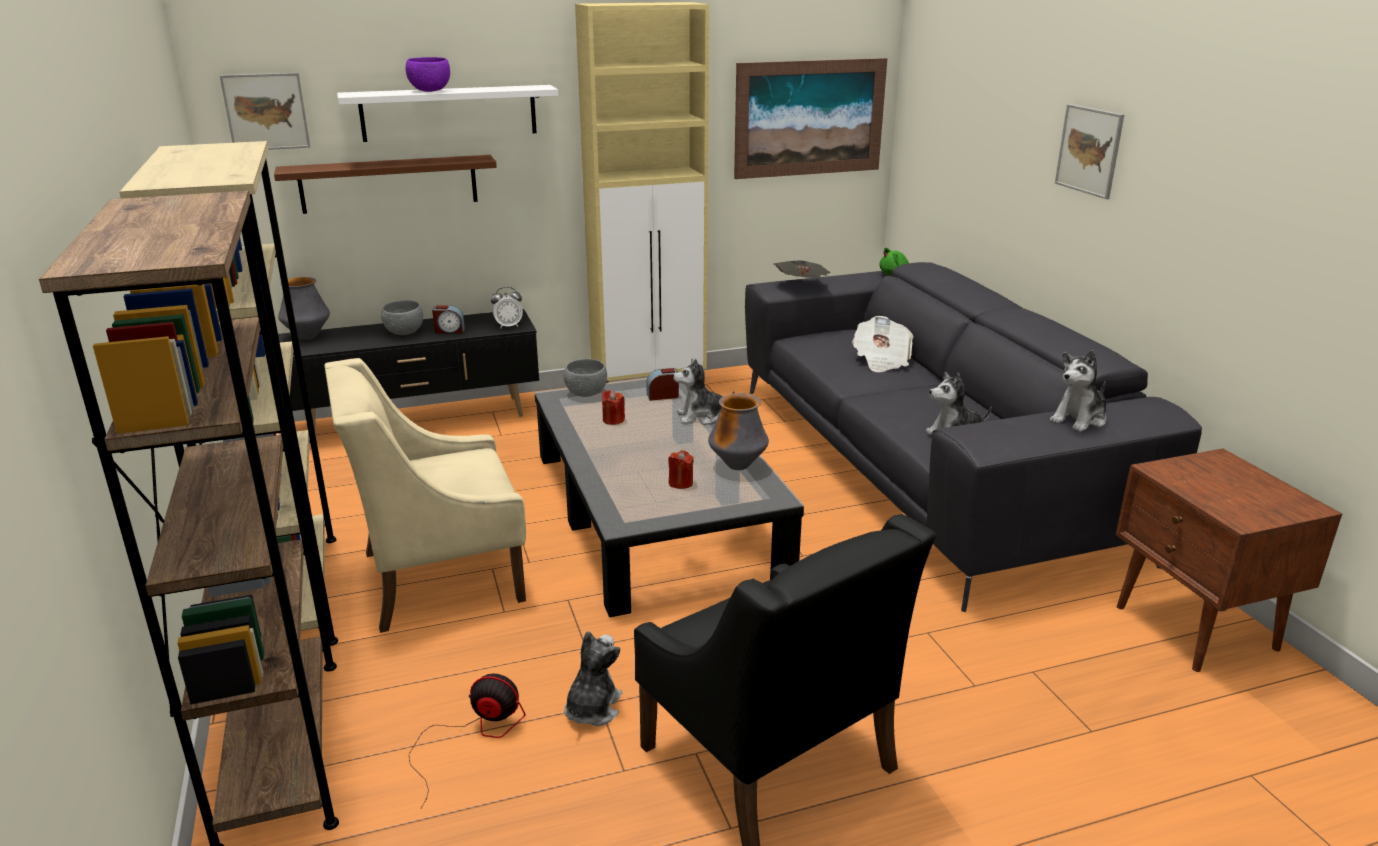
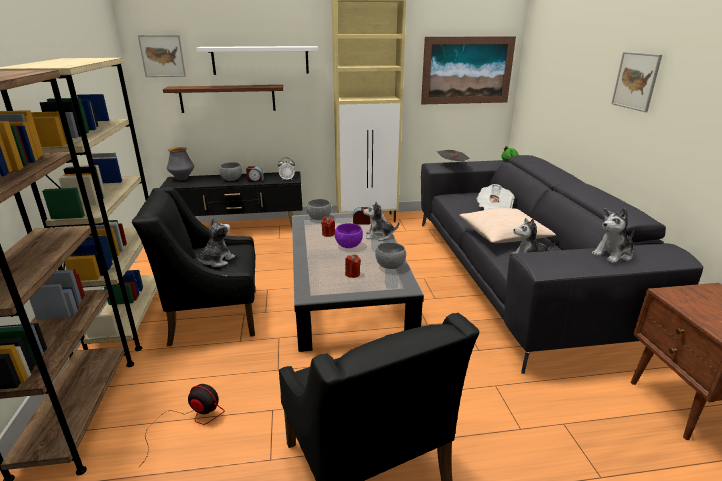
camera: 10 degrees right, 0 degrees up
(429, 91) = (248, 46): purple bowl -> purple bowl (348, 246)
(439, 576) = (213, 315): beige armchair -> black armchair
(592, 709) = (266, 412): plush toy -> plush toy (216, 261)
(738, 466) = (390, 266): vase -> grey bowl
(907, 401) = (503, 235): none -> beige pillow

